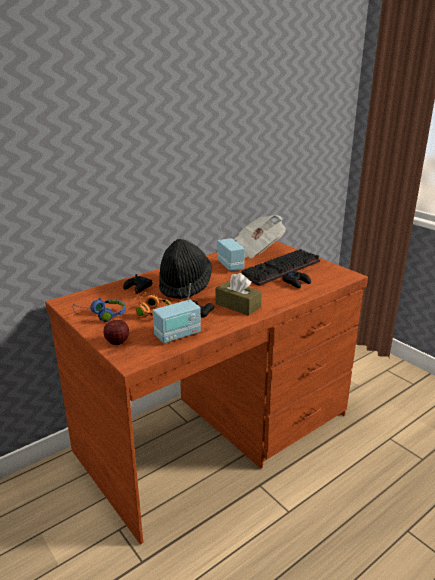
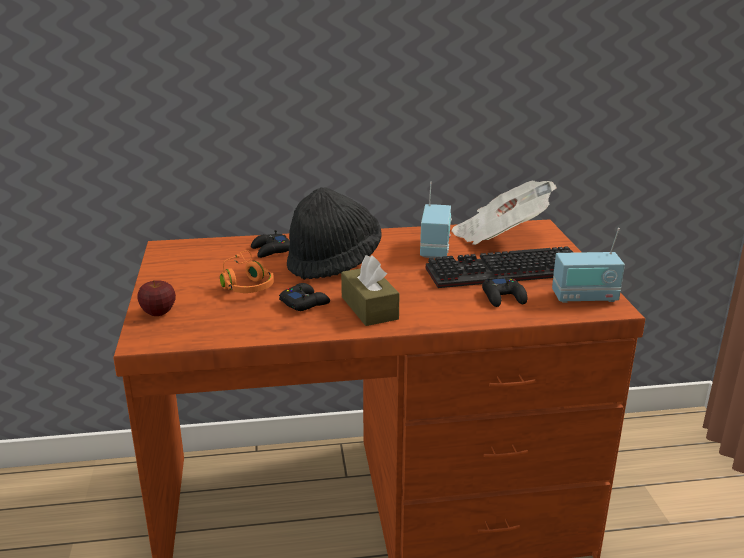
camera: 30 degrees right, 0 degrees up
(102, 315) = (184, 275): blue headphones -> none
(178, 335) = (238, 325): radio -> radio (584, 298)

